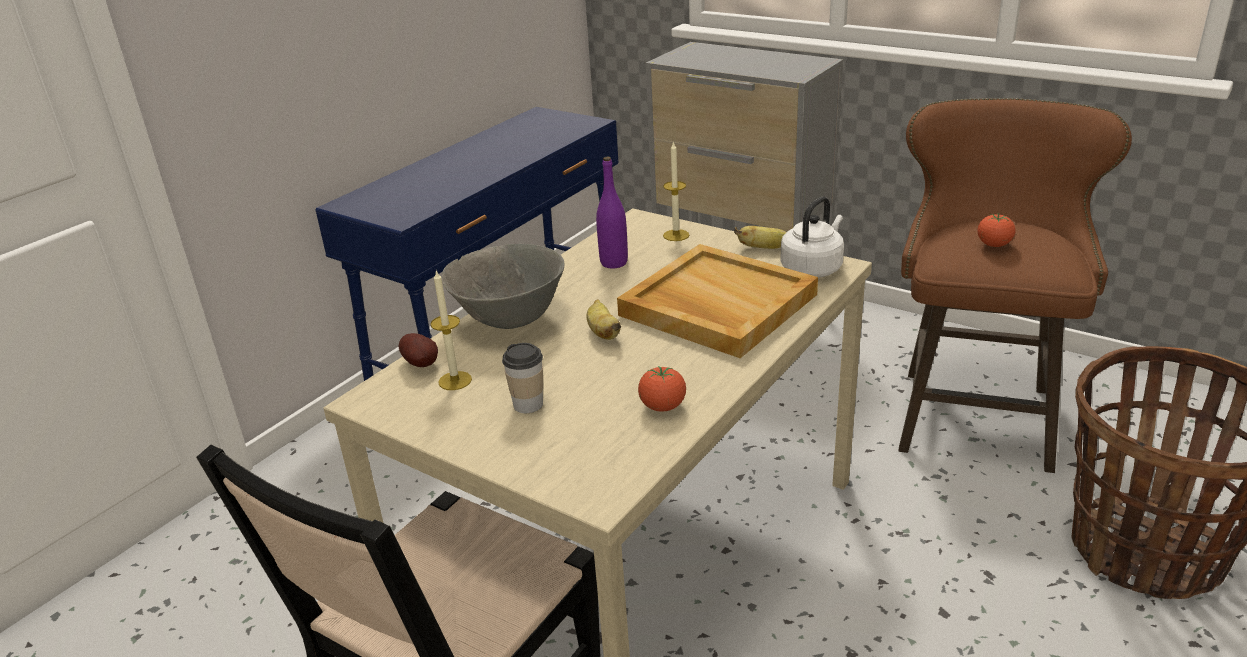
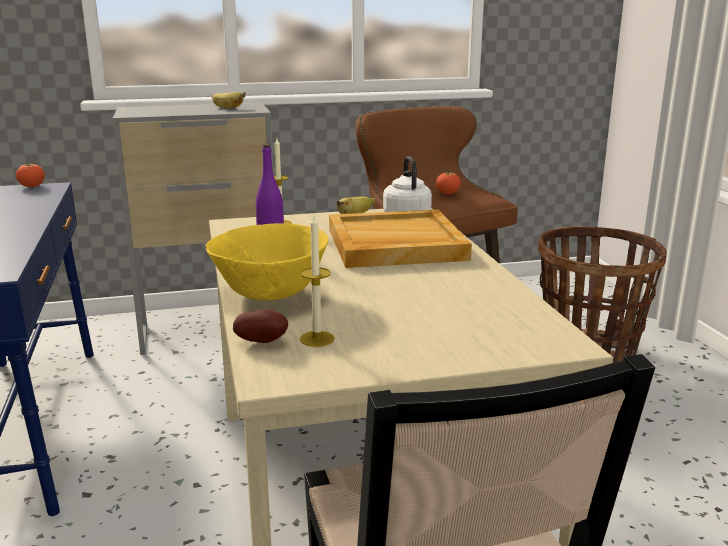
camera: 50 degrees left, 10 degrees down
(510, 320) = (271, 295): grey bowl -> yellow bowl
(528, 404) = (406, 327): cup -> none
(603, 333) = (358, 278): banana -> banana (227, 108)
(662, 407) = (488, 294): tomato -> tomato (32, 187)

